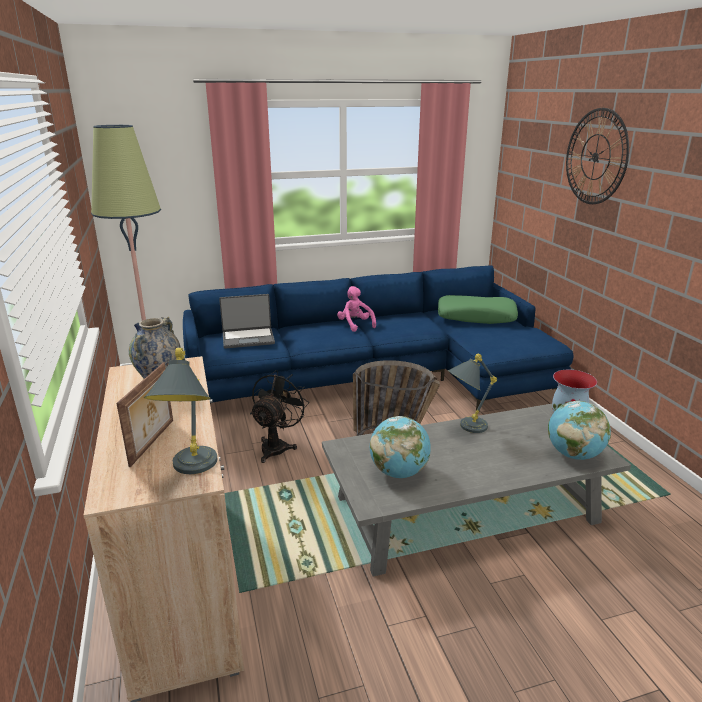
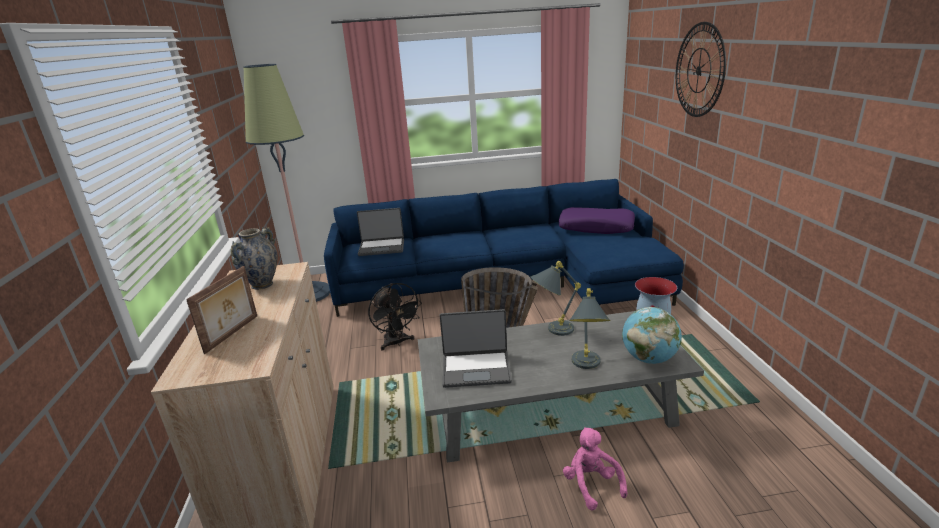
camera: 10 degrees right, 0 degrees up
(191, 471) = (250, 359): grey table lamp -> grey table lamp (586, 367)
(277, 446) = (397, 343): black fan -> black fan turned 120 degrees clockwise
(355, 325) = (480, 235): pink plush toy -> pink plush toy (591, 484)
(399, 472) = (476, 369): globe -> laptop
(476, 317) = (596, 227): green pillow -> purple pillow

